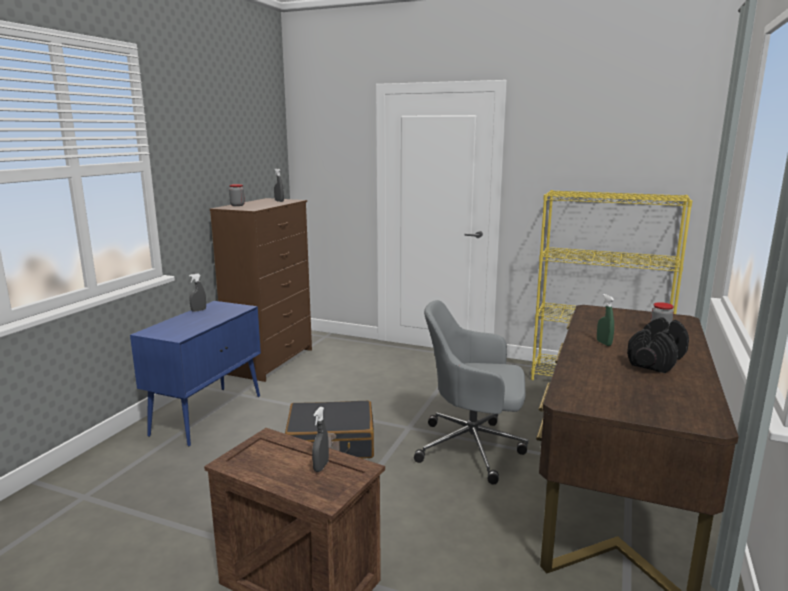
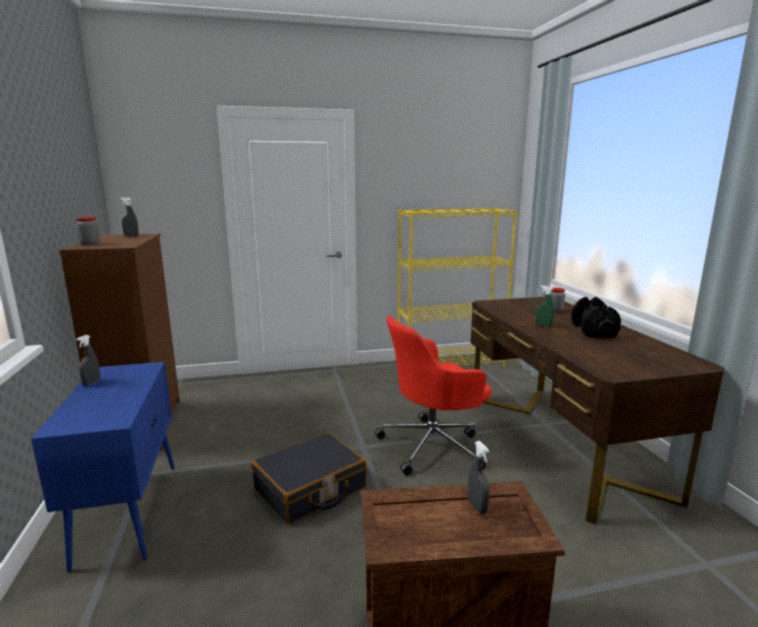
camera: 35 degrees left, 0 degrees up
(473, 448) = (433, 445): grey office chair -> red office chair

